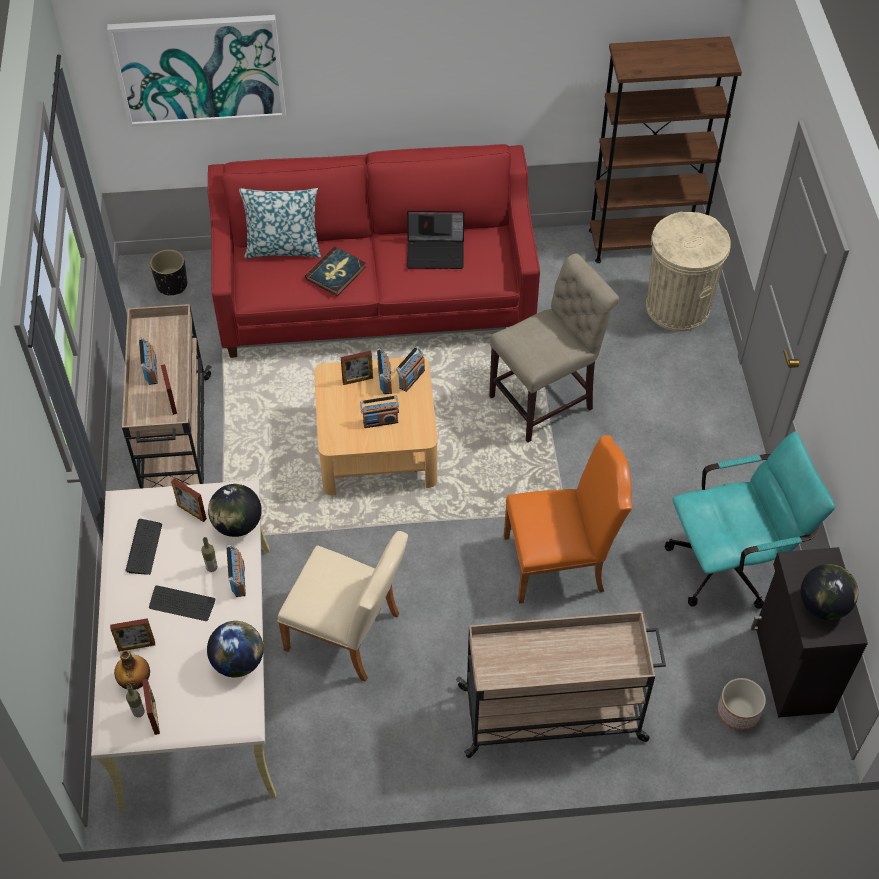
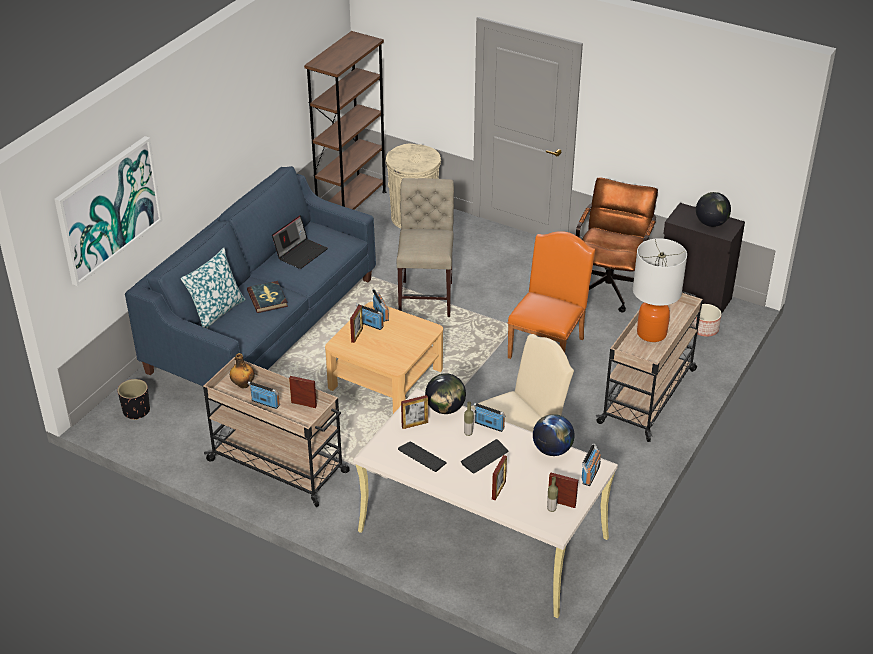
camera: 55 degrees left, 15 degrees down
(136, 681) = (526, 501): bottle -> bottle (243, 384)
(375, 296) = (263, 325): red sofa -> blue sofa
(380, 421) = (400, 340): radio -> radio (590, 475)
(552, 654) = (651, 333): none -> table lamp
(733, 564) = (610, 285): turquoise office chair -> brown office chair

